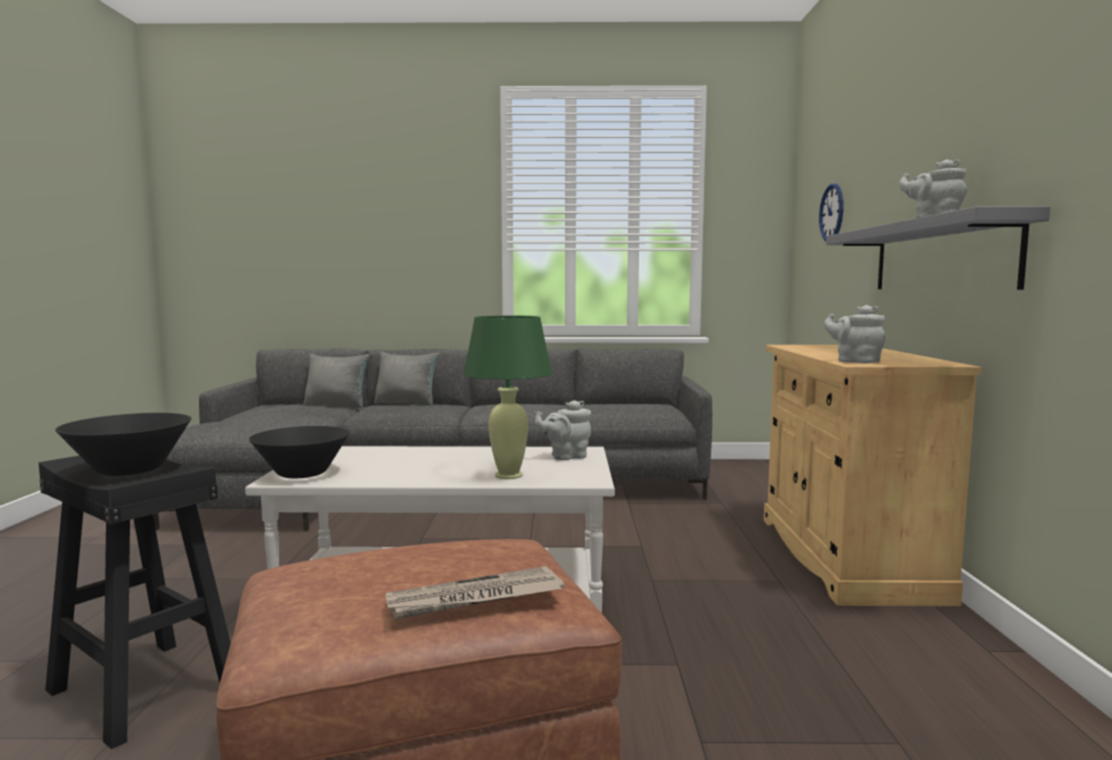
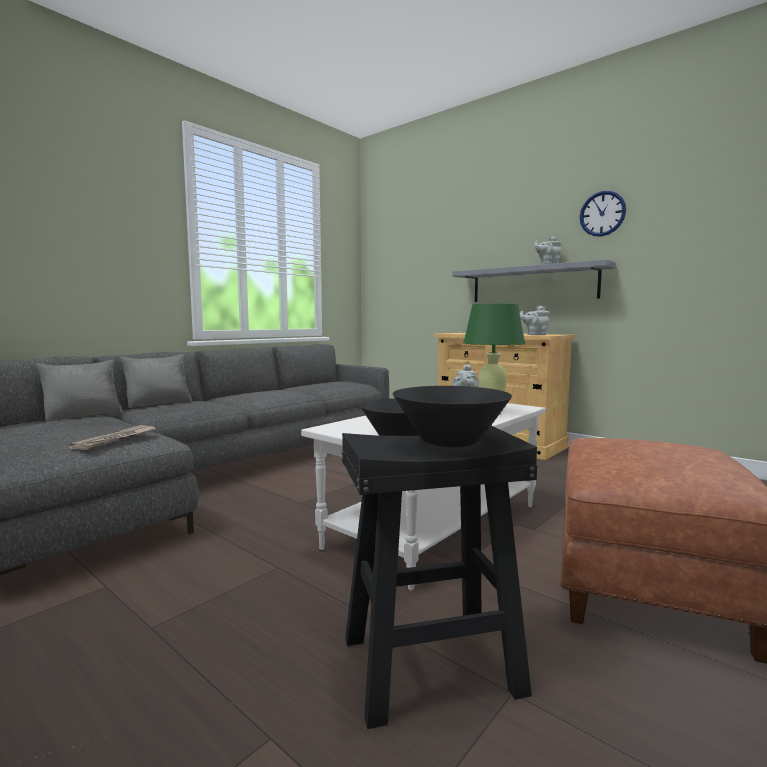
camera: 50 degrees left, 0 degrees up
(475, 599) = (706, 450): newspaper -> newspaper (115, 439)
(832, 213) = (416, 259): wall clock -> wall clock (602, 214)

